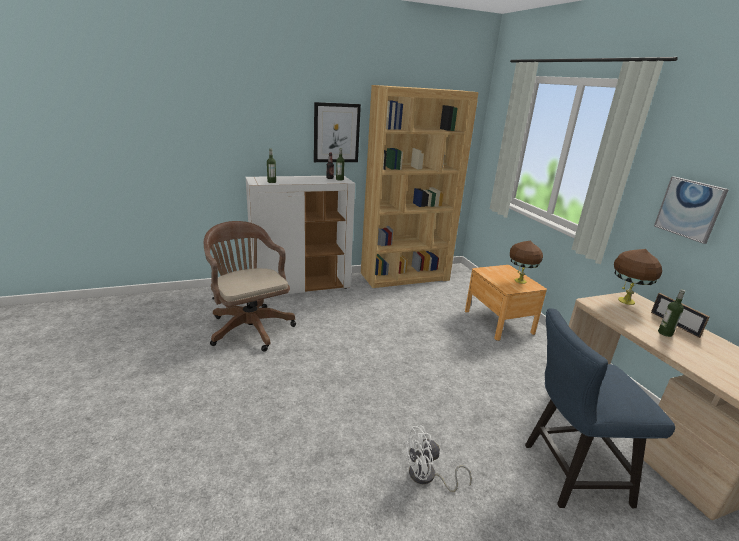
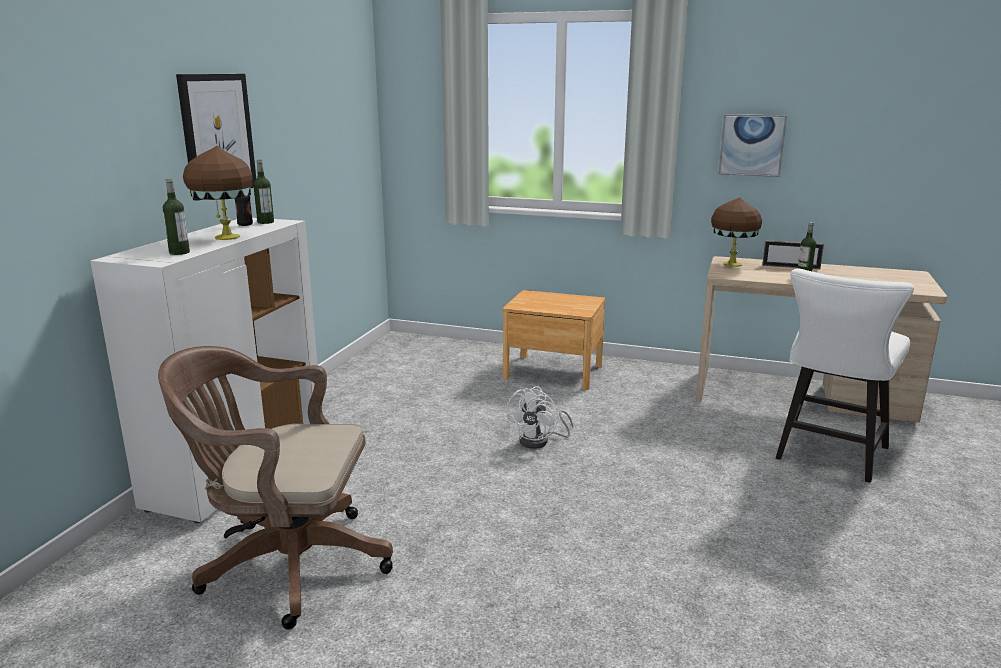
camera: 50 degrees left, 5 degrees down
(405, 276) = (360, 377): brown bookcase -> none
(427, 477) = (785, 539): white fan -> white fan (540, 441)
(519, 281) = (569, 300): brown table lamp -> brown table lamp (225, 237)
(568, 473) = (828, 456): blue chair -> white chair

